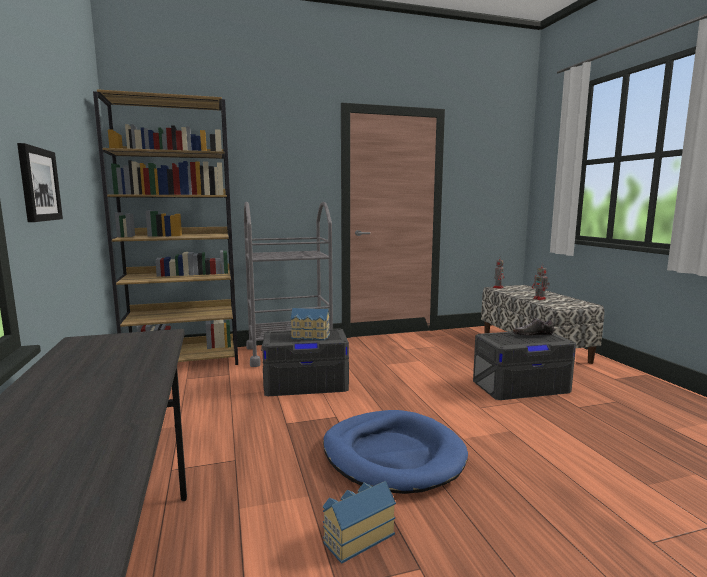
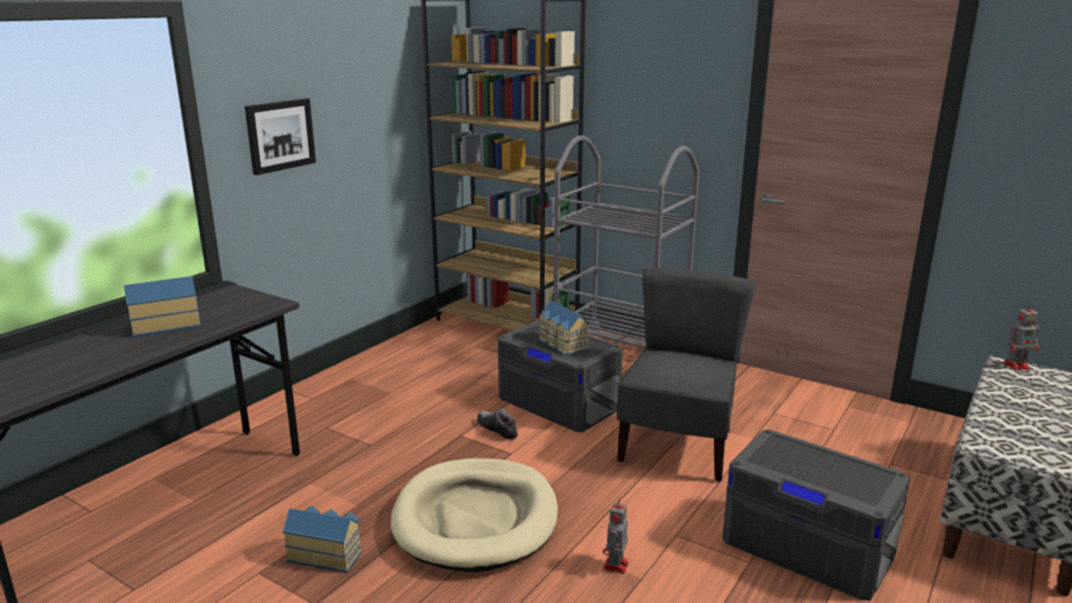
camera: 50 degrees right, 10 degrees up
(87, 375) = (165, 325): none -> toy house
(393, 455) = (476, 519): blue dog bed -> beige dog bed
(402, 376) = (678, 446): none -> grey chair
(532, 334) = (852, 471): shoe -> shoe (497, 429)
(540, 299) = (1013, 418): toy robot -> toy robot (615, 566)

